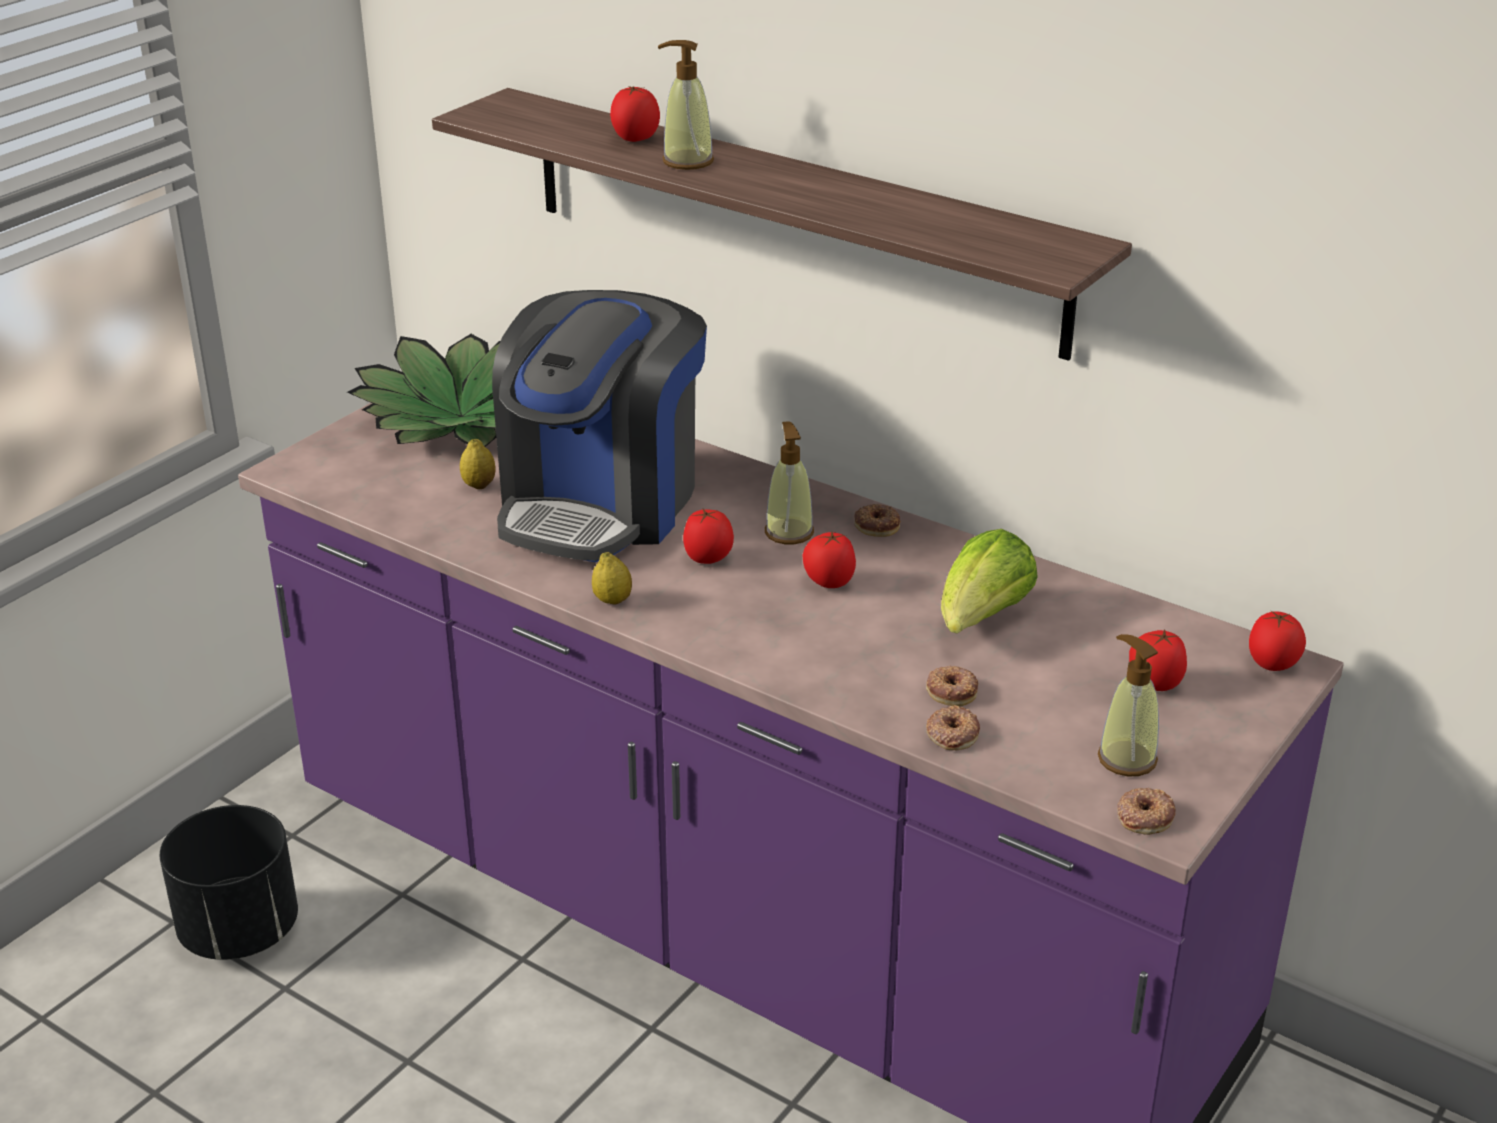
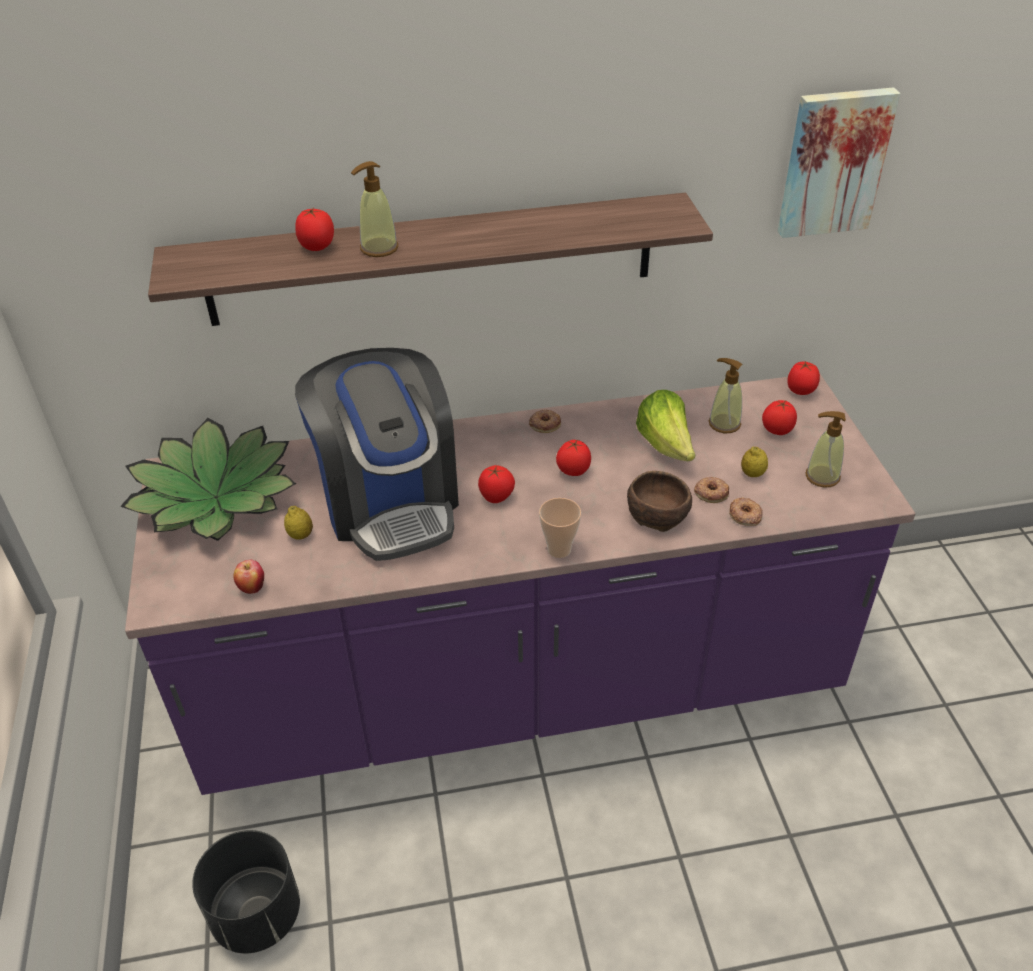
camera: 45 degrees left, 10 degrees up
(375, 501) = (252, 587): none -> apple
(612, 600) = (488, 555): lemon -> lemon (752, 474)
(689, 638) = (559, 549): none -> cup
(789, 532) = (511, 455): soap dispenser -> soap dispenser (724, 424)
(850, 671) = (657, 514): none -> brown bowl
(1144, 816) = (868, 500): donut -> none
(1374, 276) = (833, 162): none -> picture

